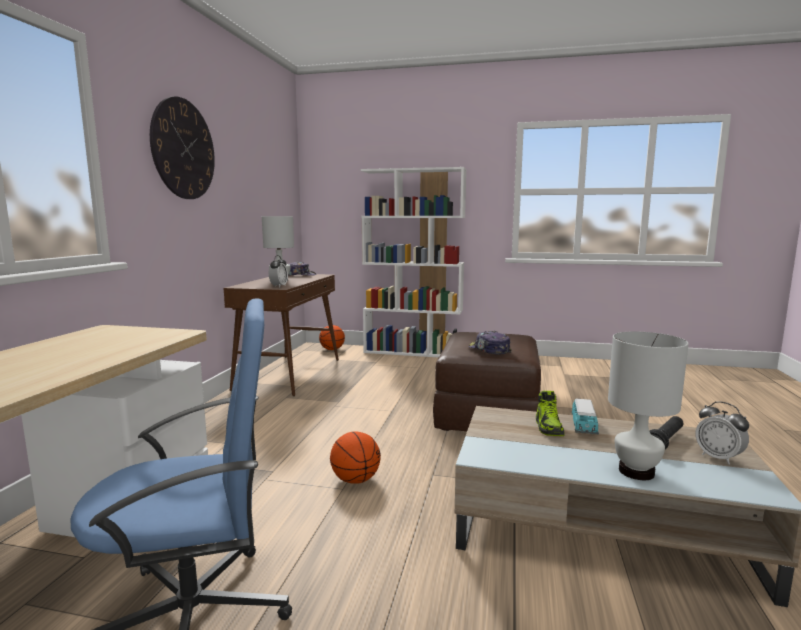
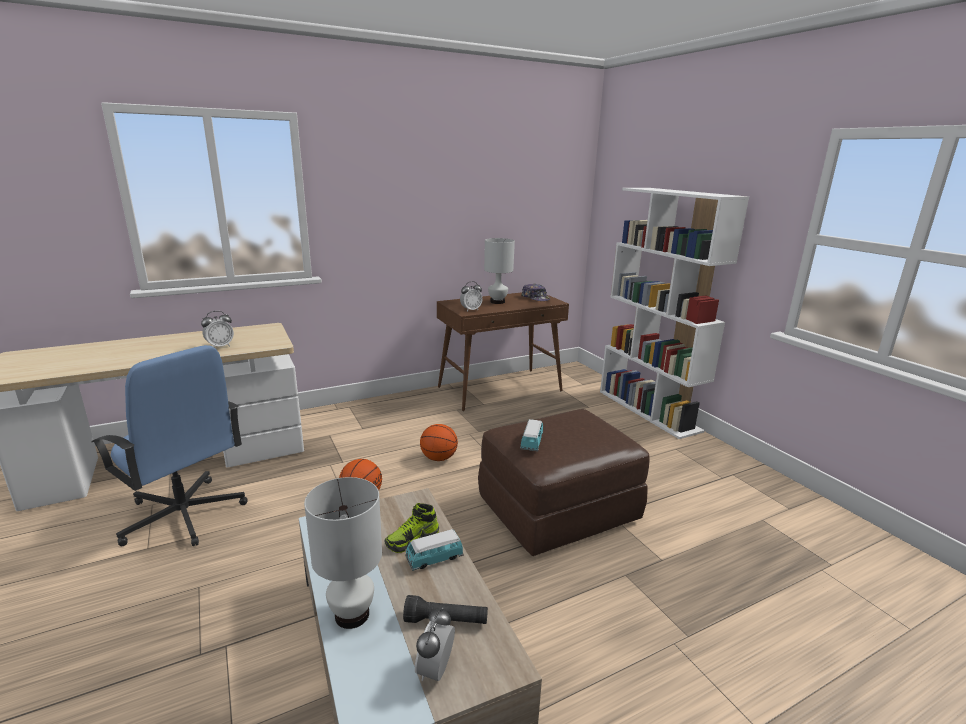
camera: 50 degrees right, 10 degrees up
(105, 350) = (220, 346): none -> alarm clock
(183, 149) = (400, 183): wall clock -> none
(332, 349) = (580, 378): basketball -> basketball (438, 458)
(489, 350) = (531, 443): cap -> toy car

